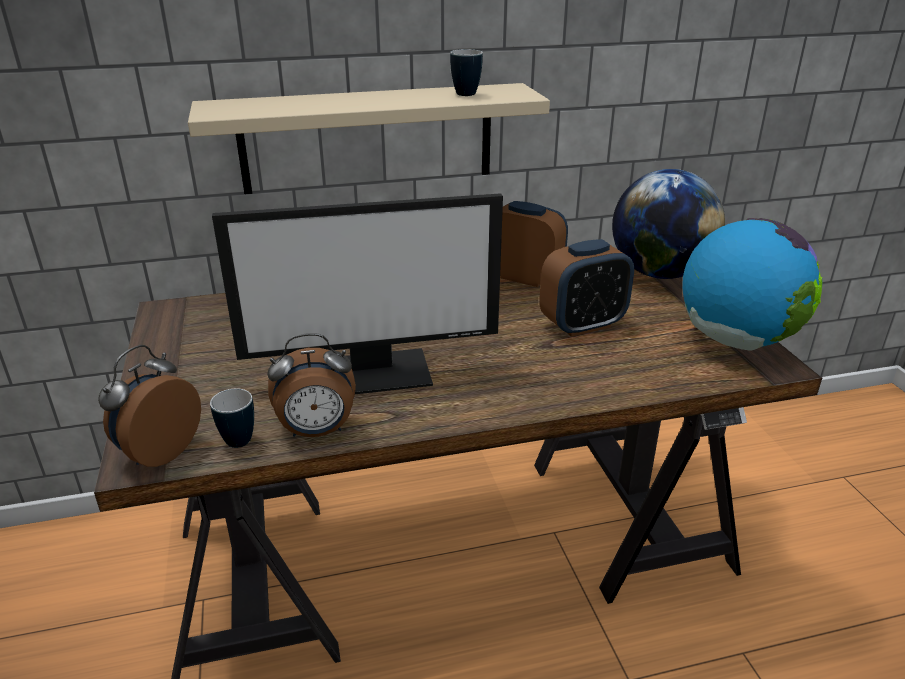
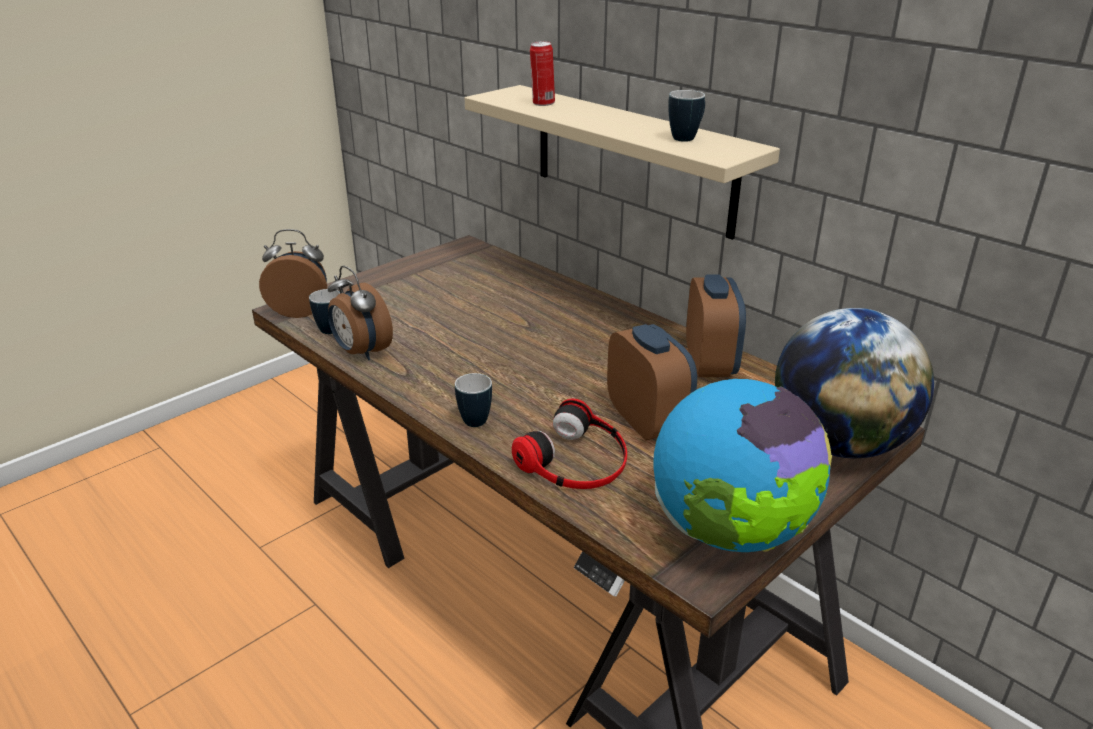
camera: 60 degrees right, 0 degrees up
(281, 105) = (542, 103): none -> can
(374, 371) = (458, 347): monitor -> none
(510, 398) = (474, 417): none -> mug
(582, 325) = (647, 422): alarm clock -> alarm clock turned 150 degrees counterclockwise
(613, 369) = (576, 460): none -> headphones

